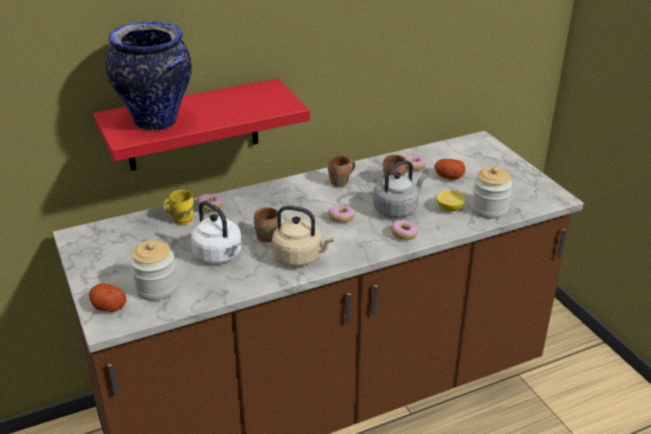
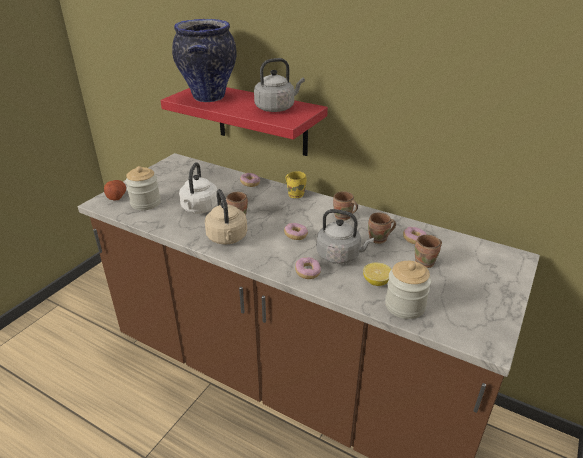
camera: 55 degrees right, 0 degrees up
(181, 219) = (226, 181): yellow mug -> yellow mug (296, 194)
(246, 99) = (277, 108): none -> grey kettle
(448, 176) = (426, 263): potato -> brown mug

